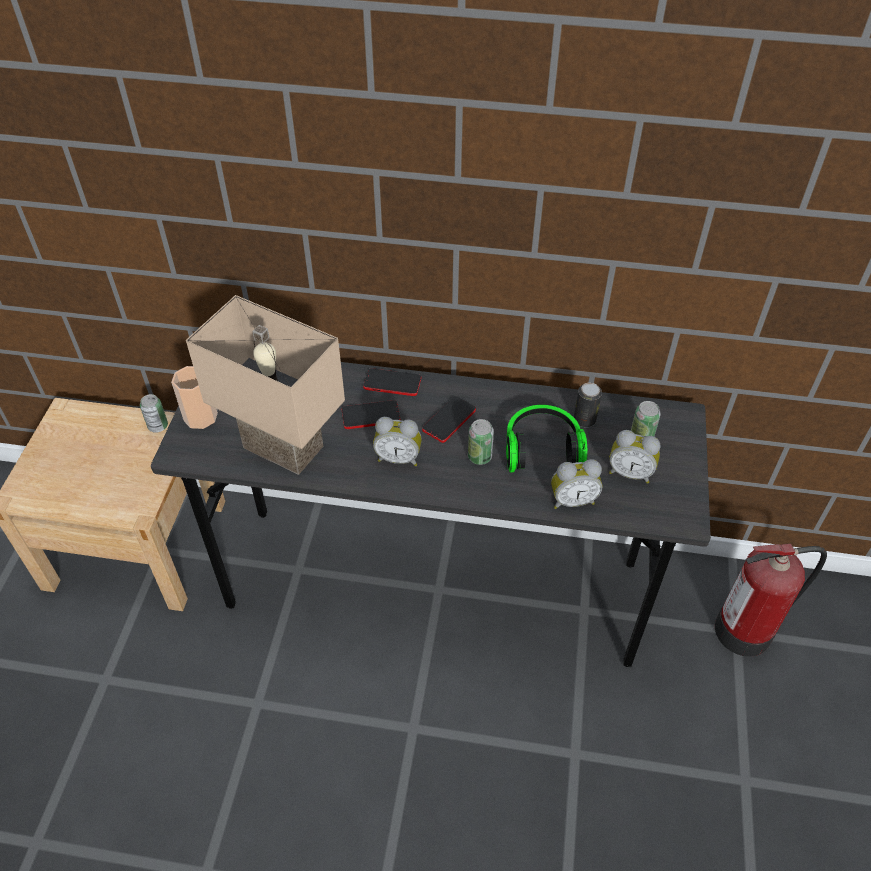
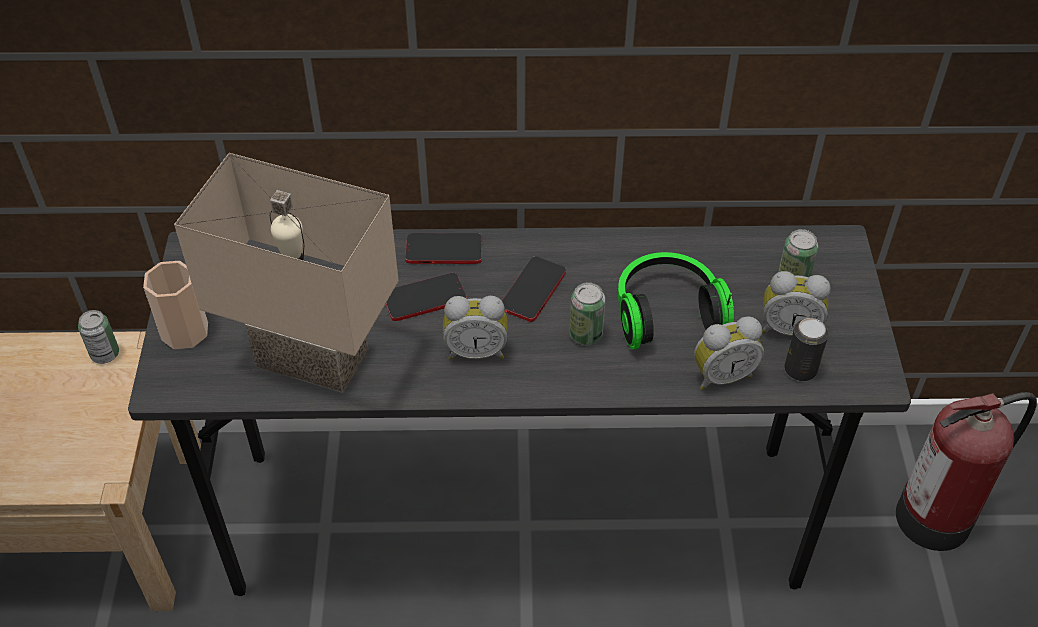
camera: 10 degrees left, 0 degrees up
(584, 420) = (713, 266): can -> can (800, 369)

